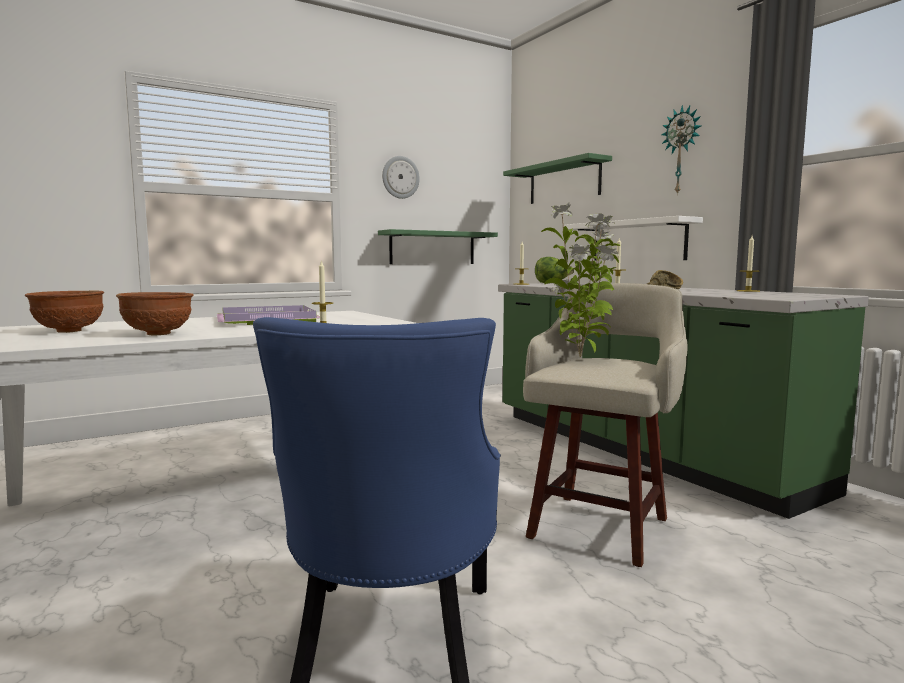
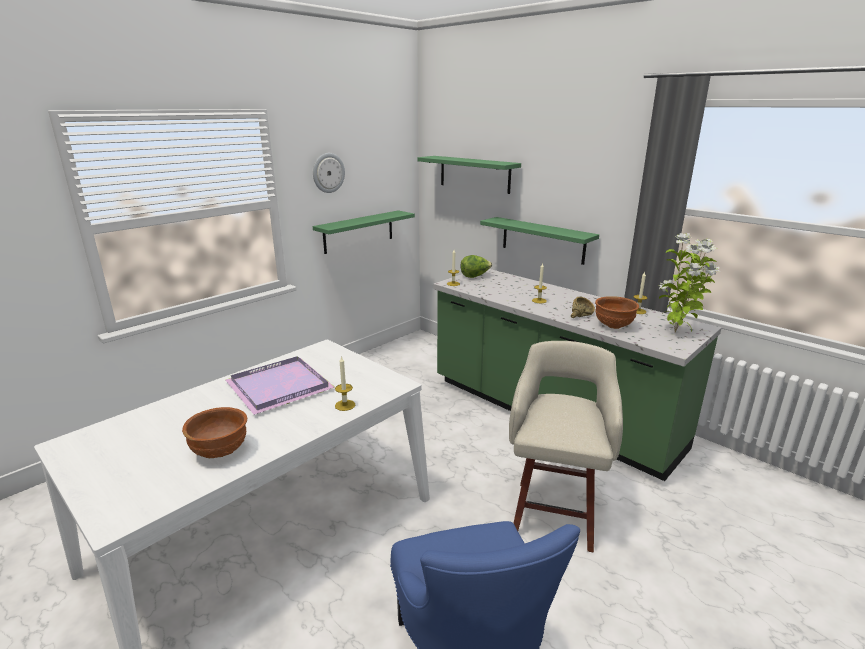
camera: 15 degrees left, 15 degrees up
(68, 331) = (125, 454): brown bowl -> brown bowl (613, 326)
(581, 357) = (543, 403): potted plant -> potted plant (676, 333)
(638, 241) = (542, 240): white shelf -> green shelf
(682, 150) = (584, 176): wall clock -> none

